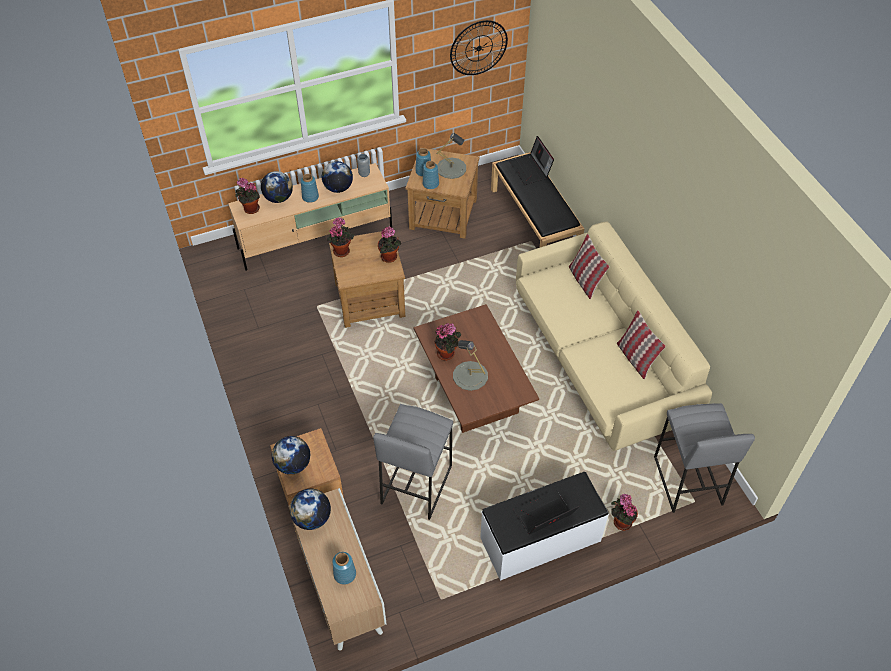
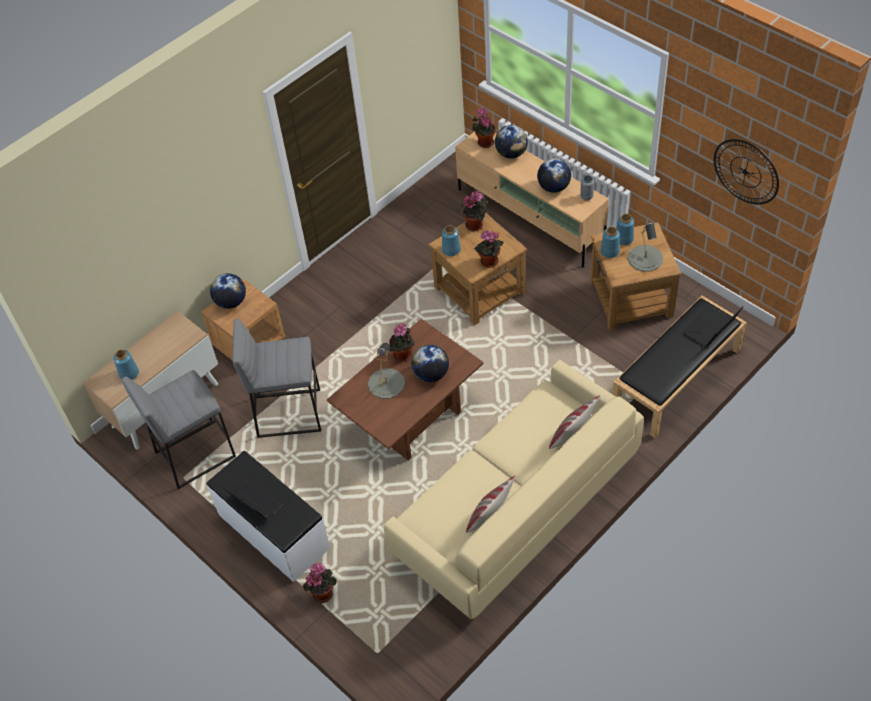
camera: 70 degrees right, 0 degrees up
(310, 197) = (527, 174): blue vase -> blue vase (451, 250)
(312, 518) = (171, 330): globe -> globe (431, 374)
(687, 480) = (400, 638): grey stool -> grey stool (195, 454)

